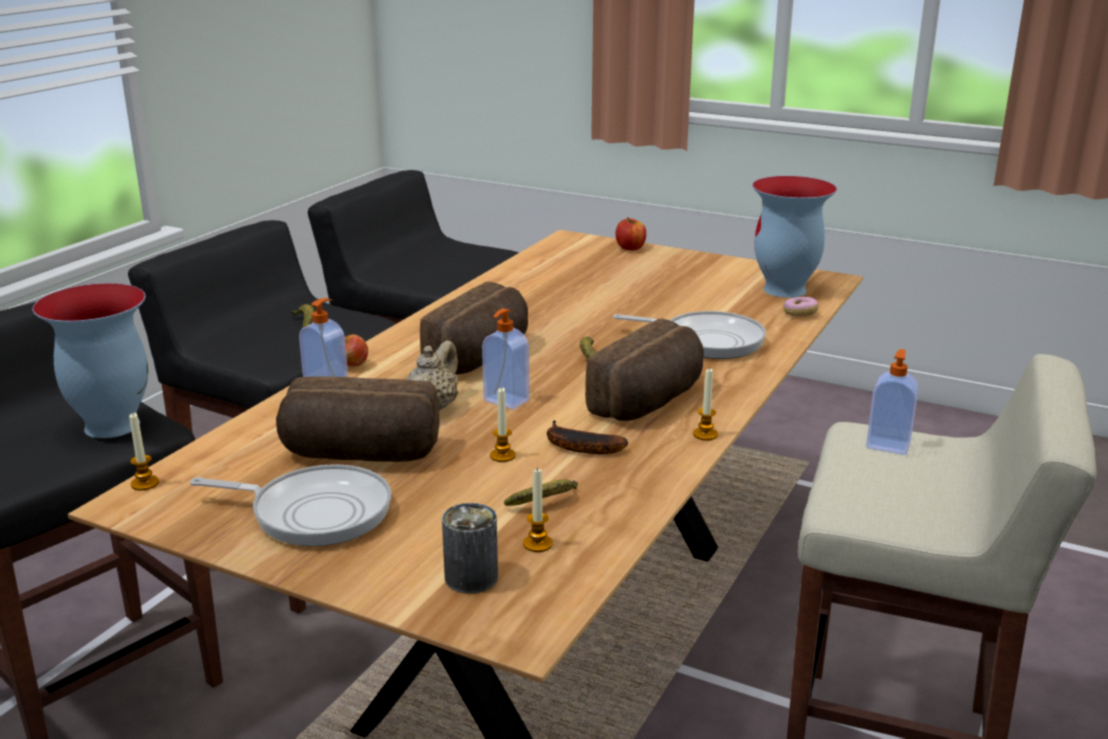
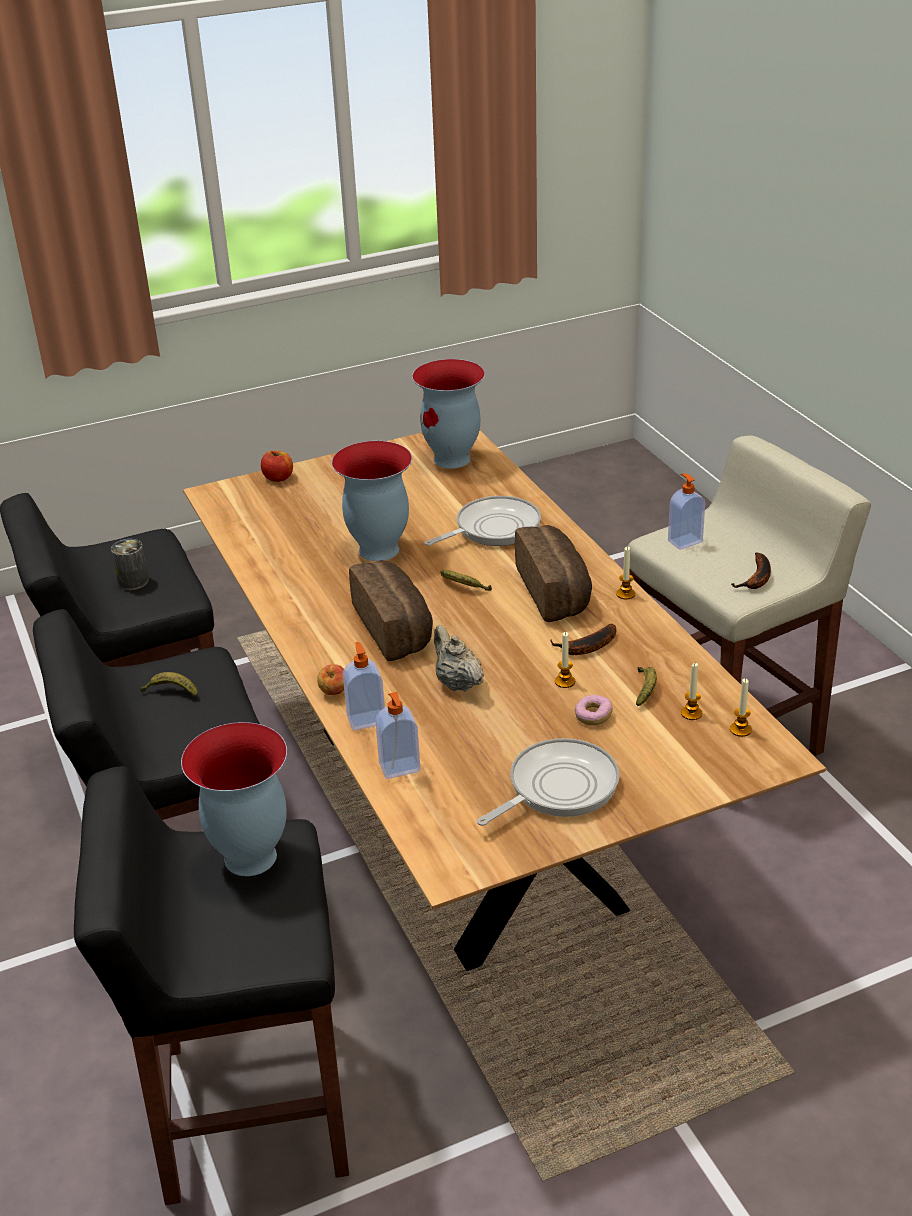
camera: 50 degrees left, 10 degrees up
(145, 483) = (426, 854): candle -> candle (740, 730)
(360, 455) = (494, 740): bread -> none
(471, 577) = (704, 753): can -> can (133, 581)
(505, 401) = (484, 648): soap dispenser -> soap dispenser (400, 768)
(589, 311) = (377, 550): none -> vase
(800, 314) = (498, 474): donut -> donut (593, 716)
(897, 511) = (757, 579): none -> banana

